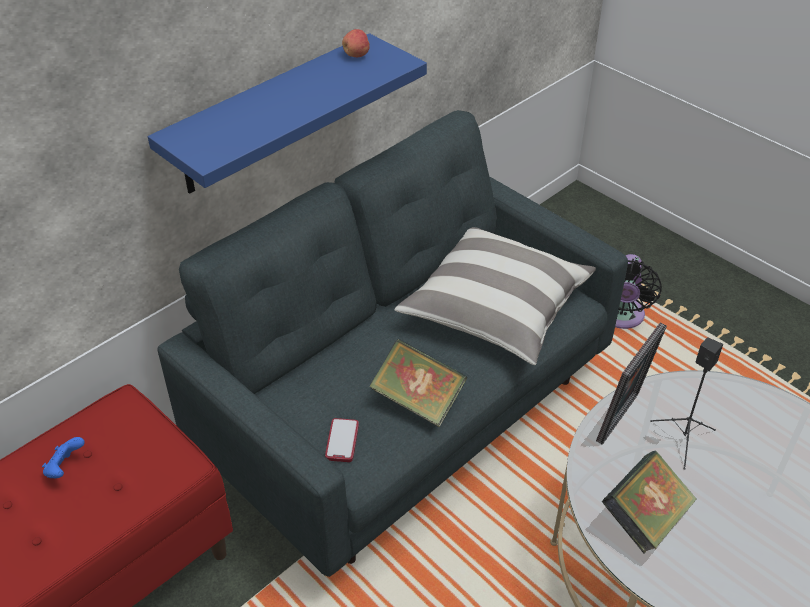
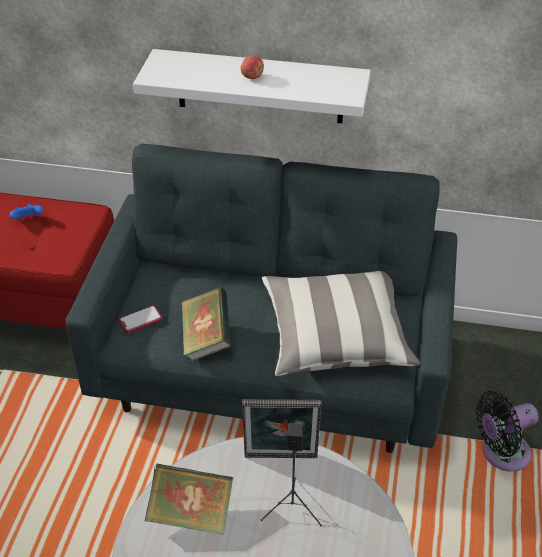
camera: 55 degrees right, 0 degrees up
(270, 115) = (260, 87): blue shelf -> white shelf
(356, 55) = (333, 76): apple -> apple (252, 77)

